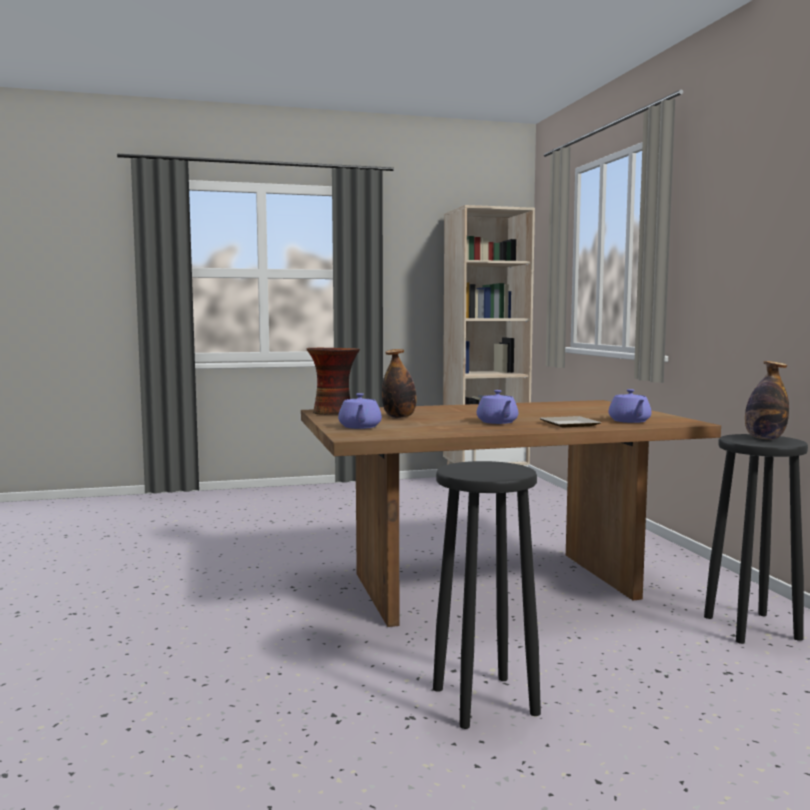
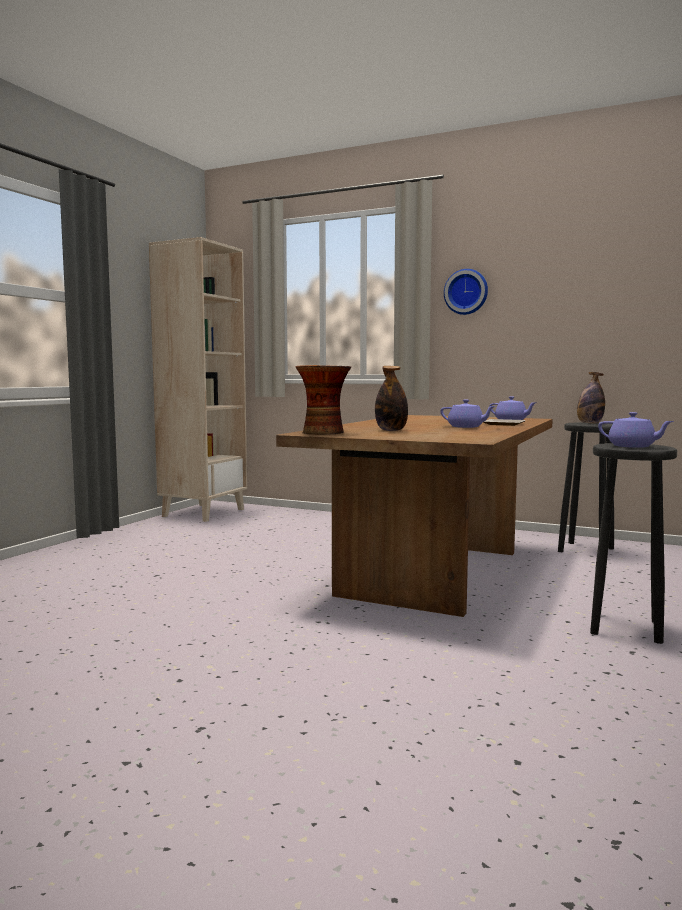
camera: 50 degrees left, 0 degrees up
(360, 427) = (426, 437): purple teapot -> purple teapot (633, 446)
(711, 241) = (466, 292): none -> wall clock

